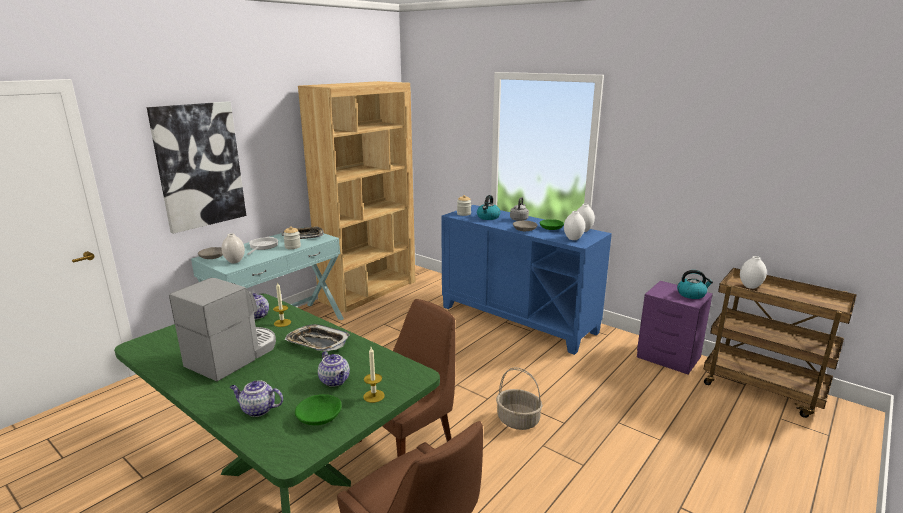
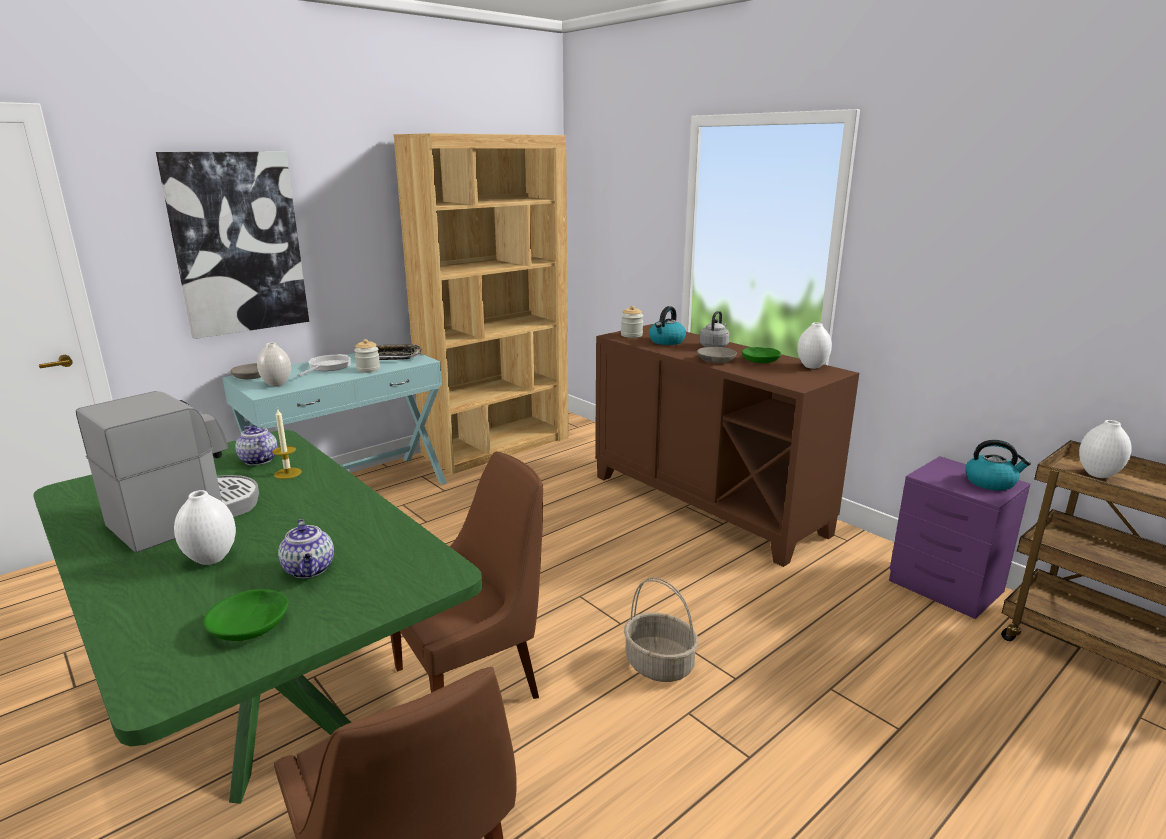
camera: 10 degrees right, 0 degrees up
(257, 410) = (164, 604): teapot -> none
(317, 342) = (320, 507): tray -> none
(374, 396) = (355, 601): candle -> none
(518, 319) = (707, 504): blue cabinet -> brown cabinet
(573, 239) = (790, 377): white vase -> white vase (211, 559)

